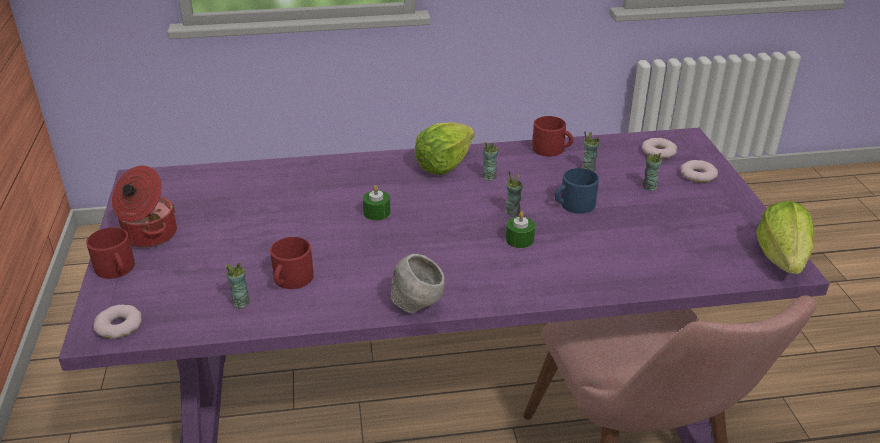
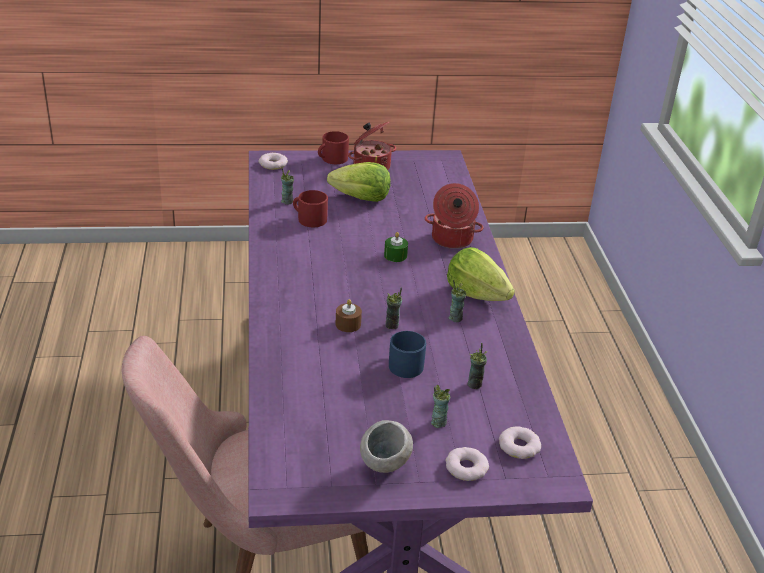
camera: 90 degrees right, 0 degrees up
(339, 177) = (451, 239): none -> cooking pot
(417, 306) = (267, 268): grey bowl -> grey bowl (384, 469)
(519, 239) = (348, 324): green candle -> brown candle
(552, 149) = (516, 365): red mug -> none
(782, 259) = (294, 490): lettuce -> lettuce (361, 198)

